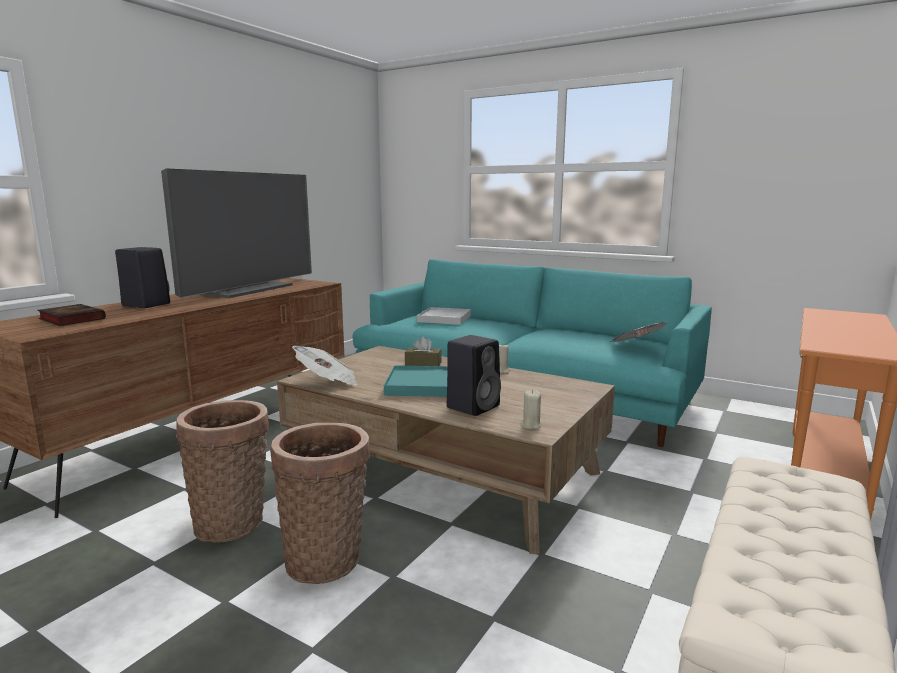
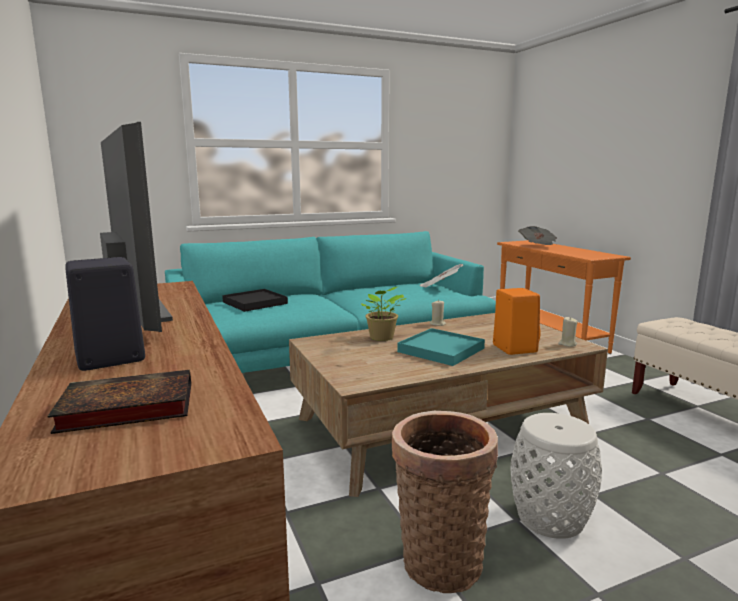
camera: 55 degrees left, 0 degrees up
(327, 382) = (382, 377): newspaper -> newspaper (538, 246)
(327, 558) = (550, 518): basket -> white stool
(423, 364) = (381, 338): brown tissue box -> potted plant
(444, 318) = (254, 303): white tray -> black tray
(473, 406) = (513, 348): black speaker -> orange speaker

